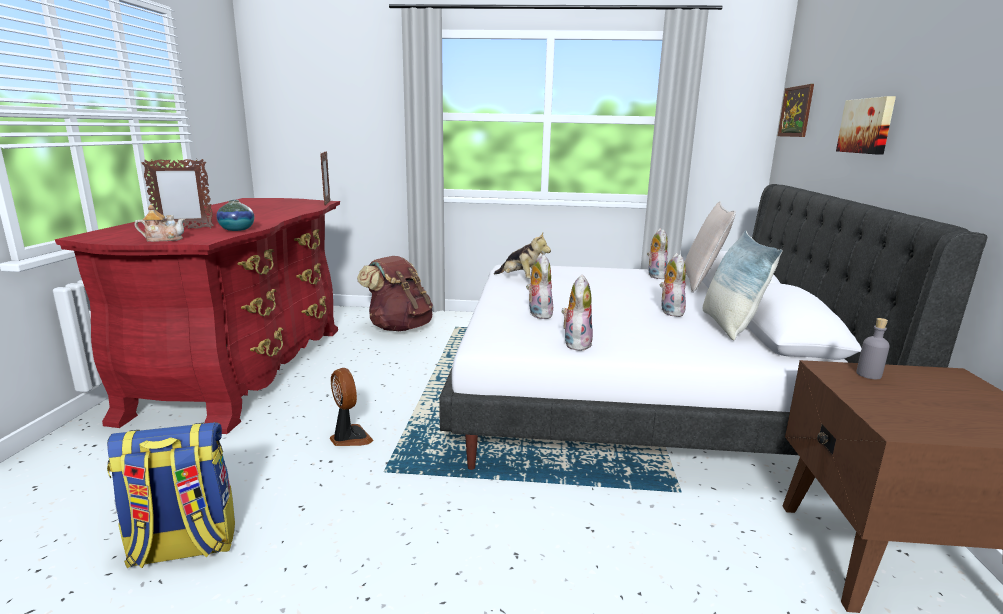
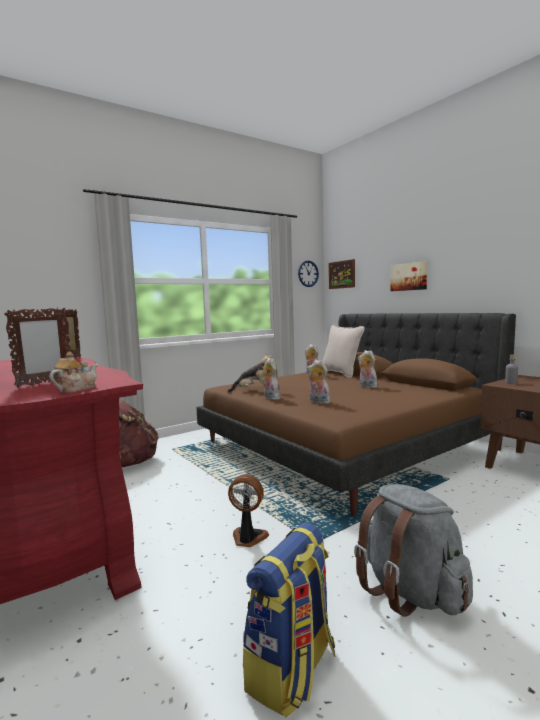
camera: 40 degrees left, 10 degrees down
(237, 230) = (104, 375): vase -> none
(361, 563) = (410, 592): none -> grey backpack
(575, 343) = (376, 408): plush toy -> plush toy (270, 398)
(638, 392) = (346, 446): white bed -> brown bed
(729, 326) = (404, 385): pillow -> none
(742, 107) = (308, 273): none -> wall clock

